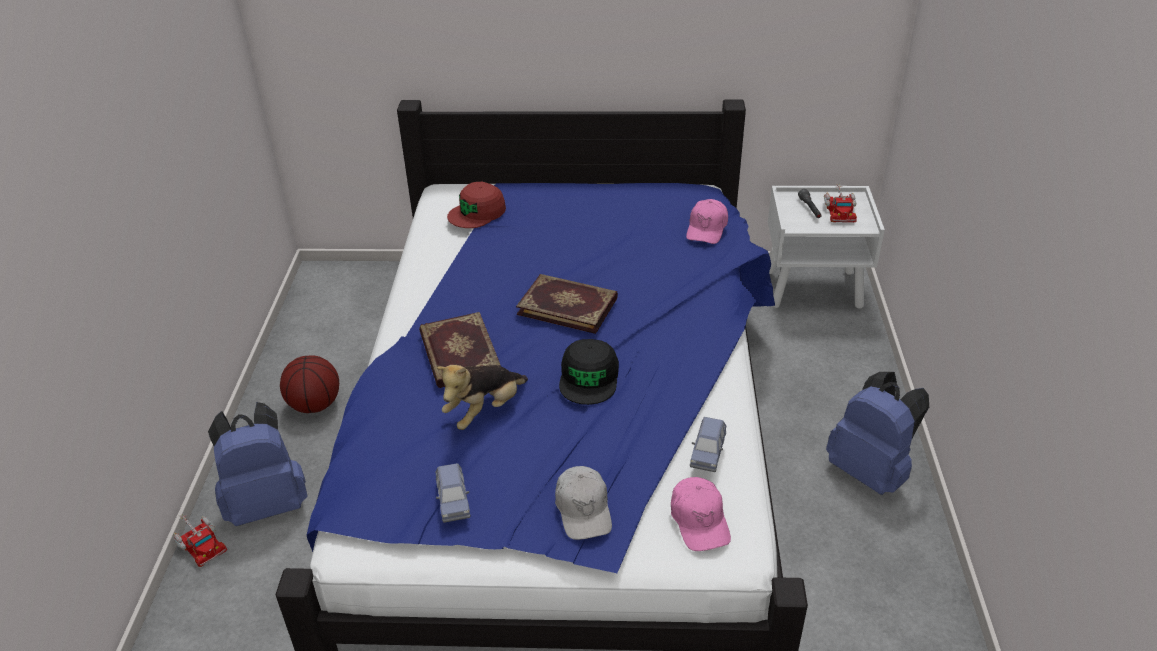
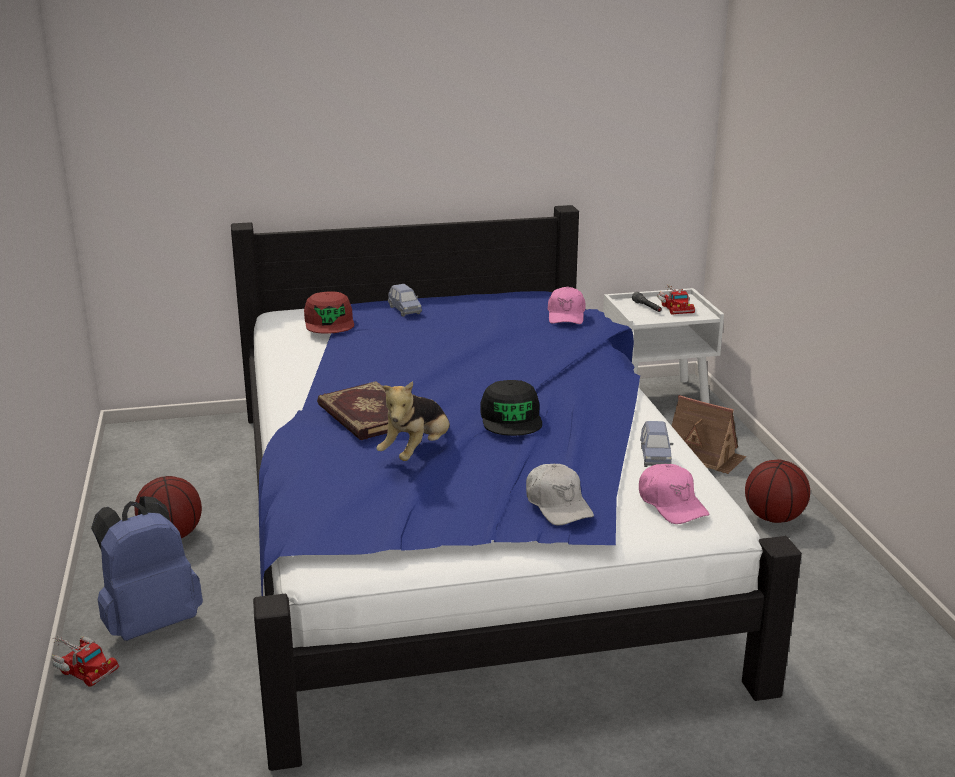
camera: 15 degrees left, 15 degrees down
(453, 502) = (422, 515): blue toy car -> blue toy car (404, 310)
(477, 212) = (329, 322): red cap -> red cap turned 45 degrees counterclockwise
(568, 305) = (461, 374): book -> none
(831, 377) = (704, 456): none -> toy house
(870, 471) = (774, 518): blue backpack -> basketball

